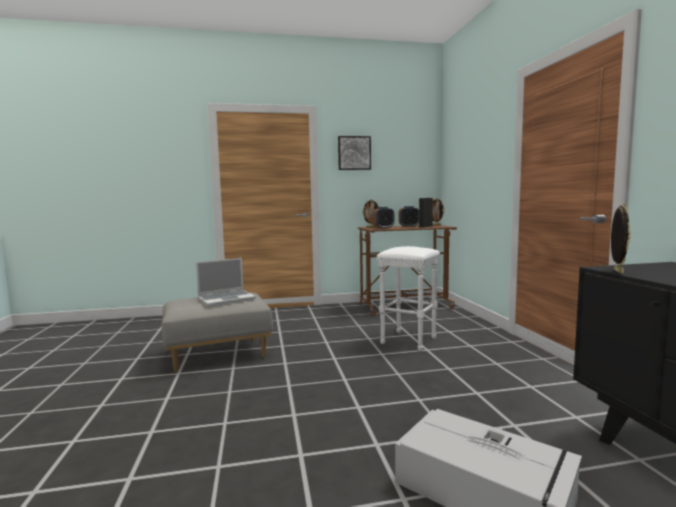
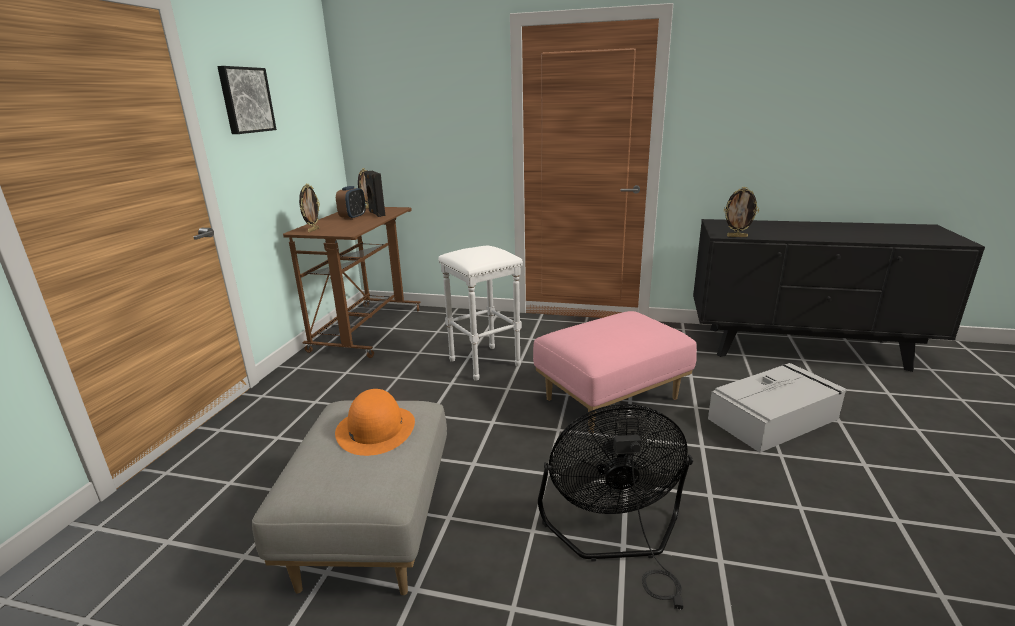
camera: 65 degrees left, 15 degrees up
(227, 299) = (375, 429): laptop -> orange hat
(228, 421) = (622, 541): none -> black fan
(383, 228) = (341, 228): alarm clock -> none
(412, 391) = (611, 398): none -> pink ottoman
(617, 271) = (737, 236): picture frame -> picture frame turned 150 degrees clockwise

